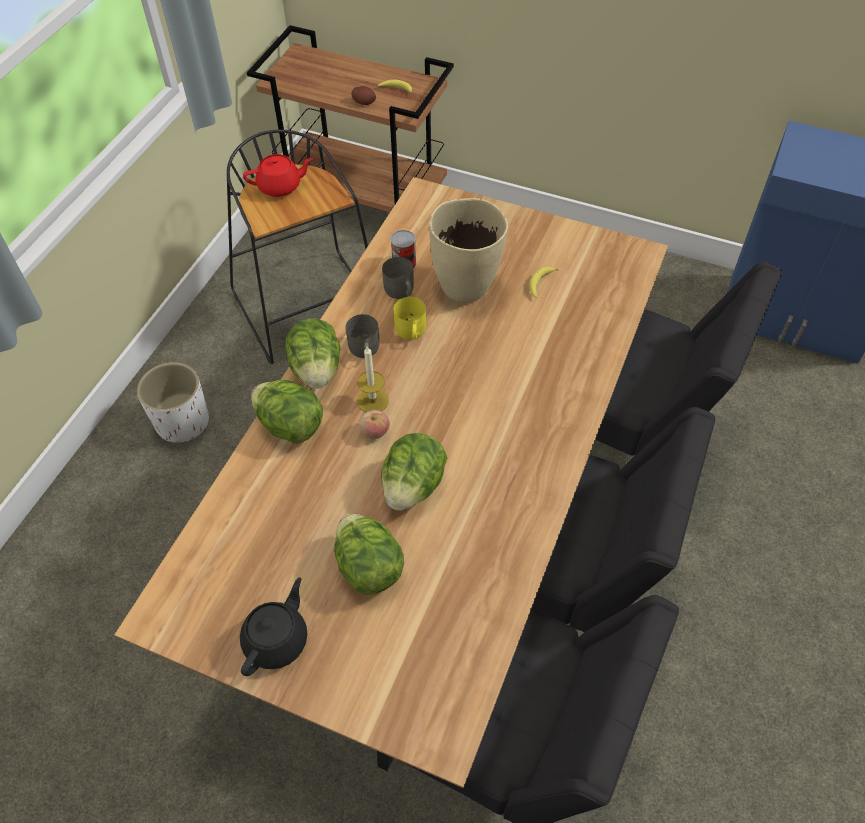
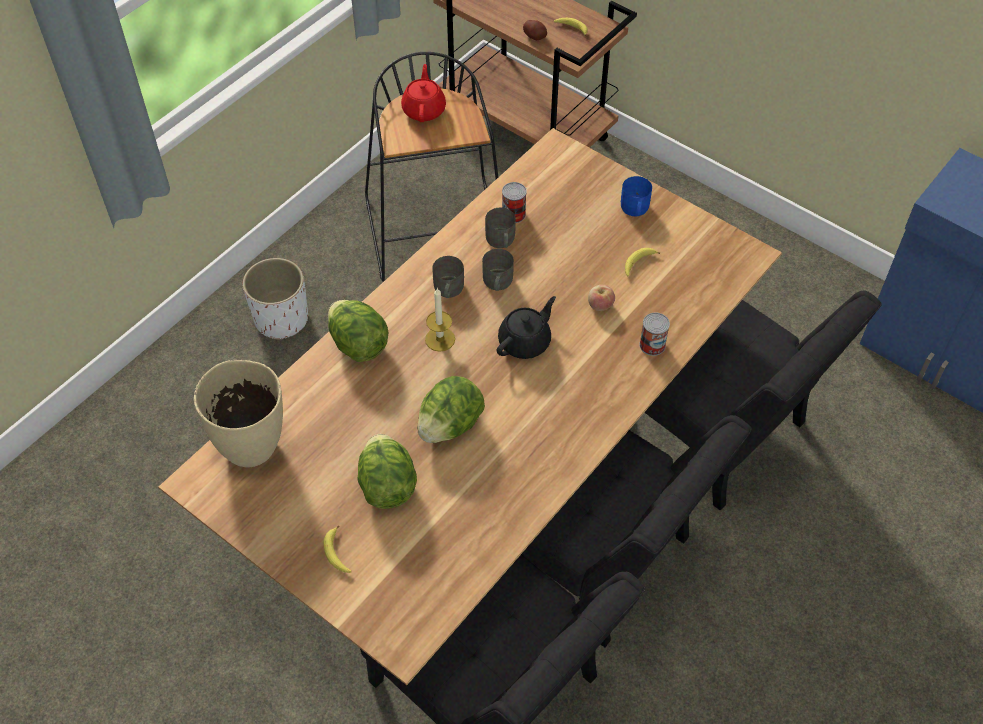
camera: 15 degrees right, 0 degrees up
(277, 640) = (290, 526): black teapot -> black teapot (525, 342)
(280, 186) = (424, 109): red teapot -> red teapot turned 90 degrees counterclockwise
(316, 369) = (398, 298): lettuce -> none
(338, 657) = (337, 554): none -> banana
(375, 432) = (432, 368): apple -> apple (600, 305)
(411, 332) = (497, 283): yellow mug -> grey mug
(466, 286) = (565, 250): beige vase -> beige vase (252, 446)
(518, 235) = (634, 209): none -> blue mug
(583, 358) = (652, 345): none -> can

